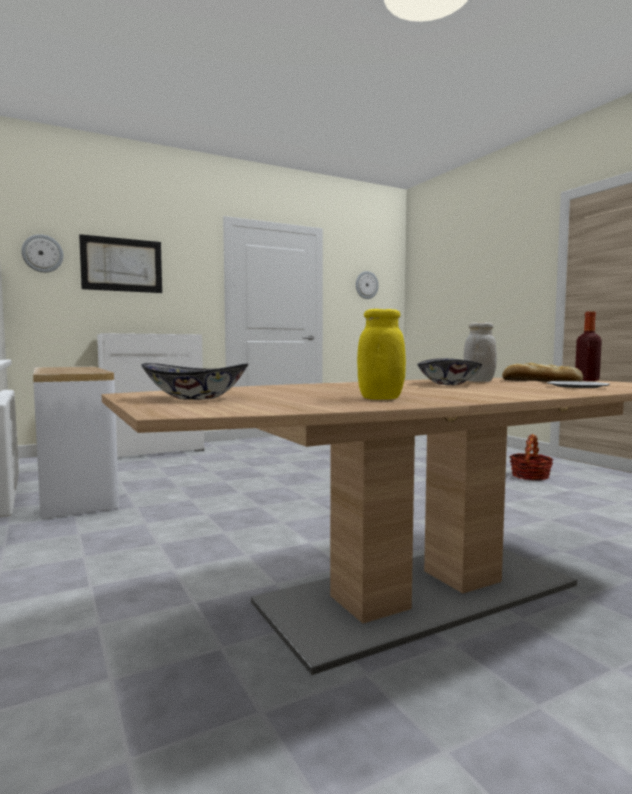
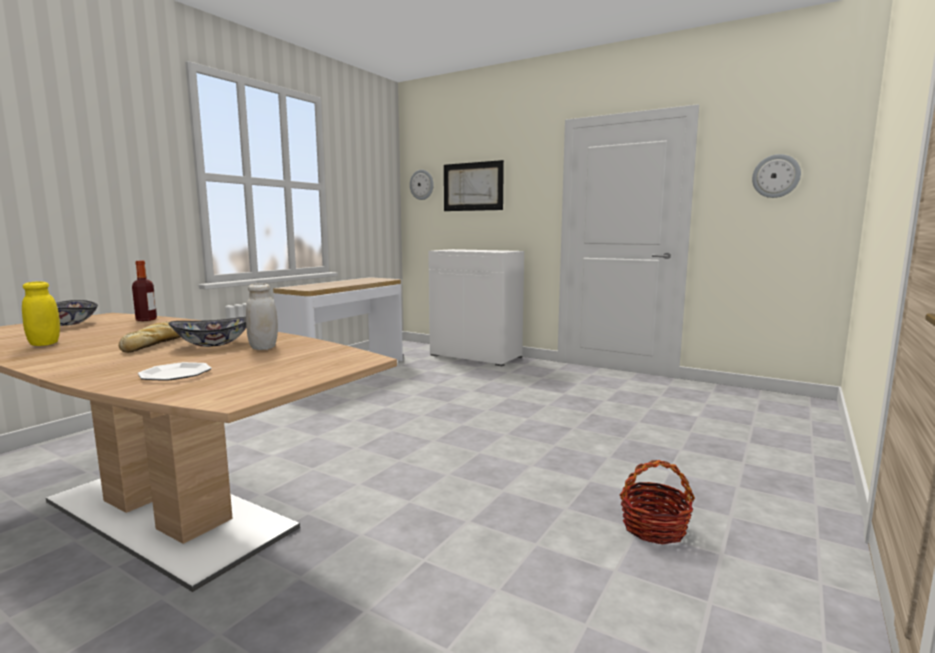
camera: 60 degrees right, 5 degrees up
(539, 381) = (277, 362): bread -> bread (154, 344)
(587, 380) = (315, 375): bottle -> bottle (146, 319)

